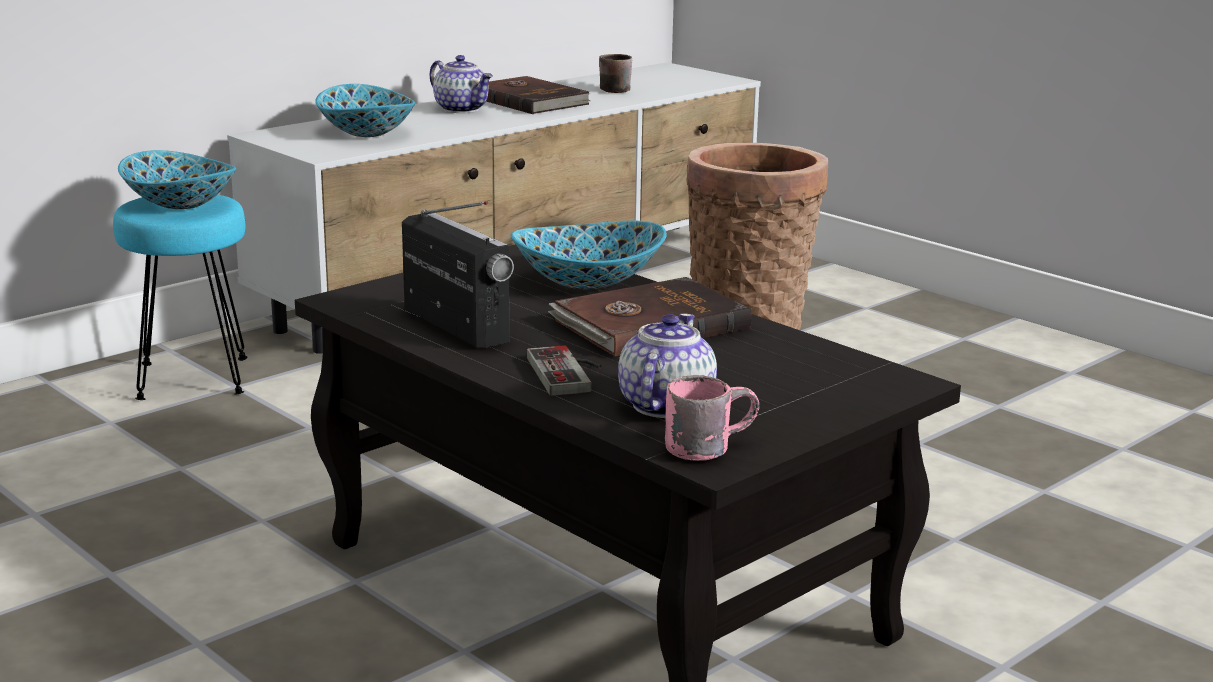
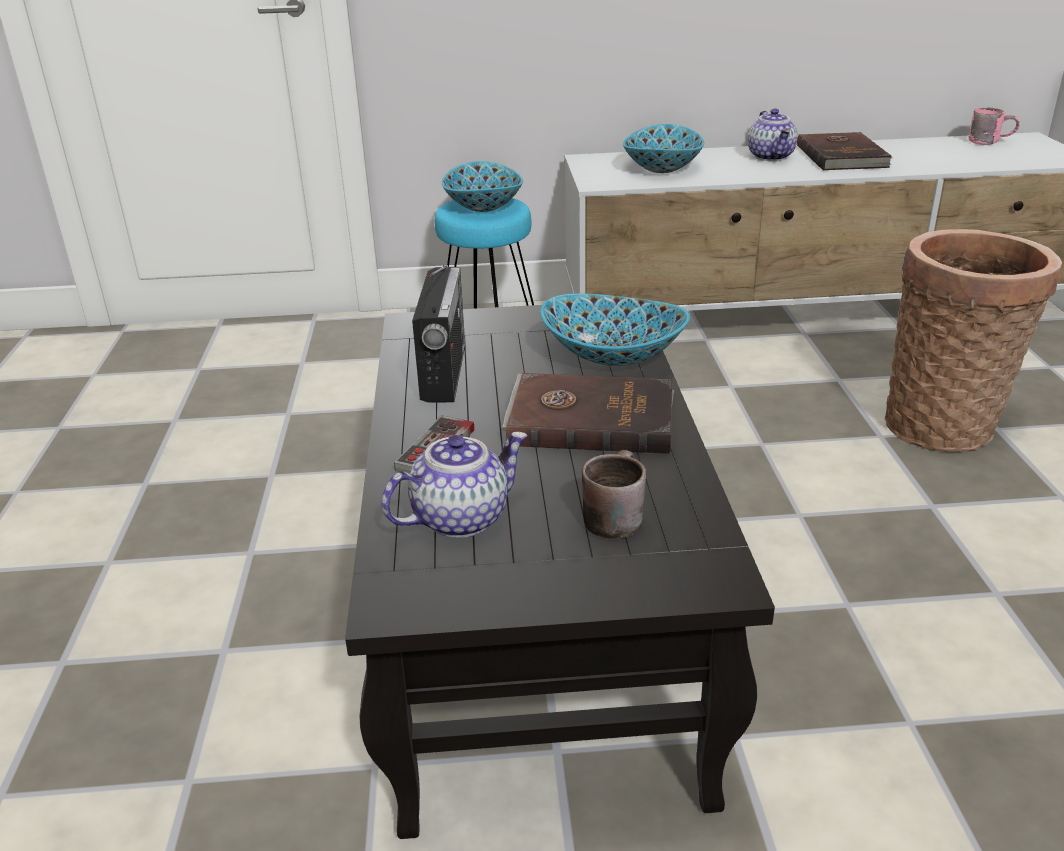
camera: 40 degrees right, 10 degrees up
(610, 89) = (935, 154): brown mug -> brown mug (611, 515)
(706, 445) = (419, 580): pink mug -> pink mug (989, 141)

